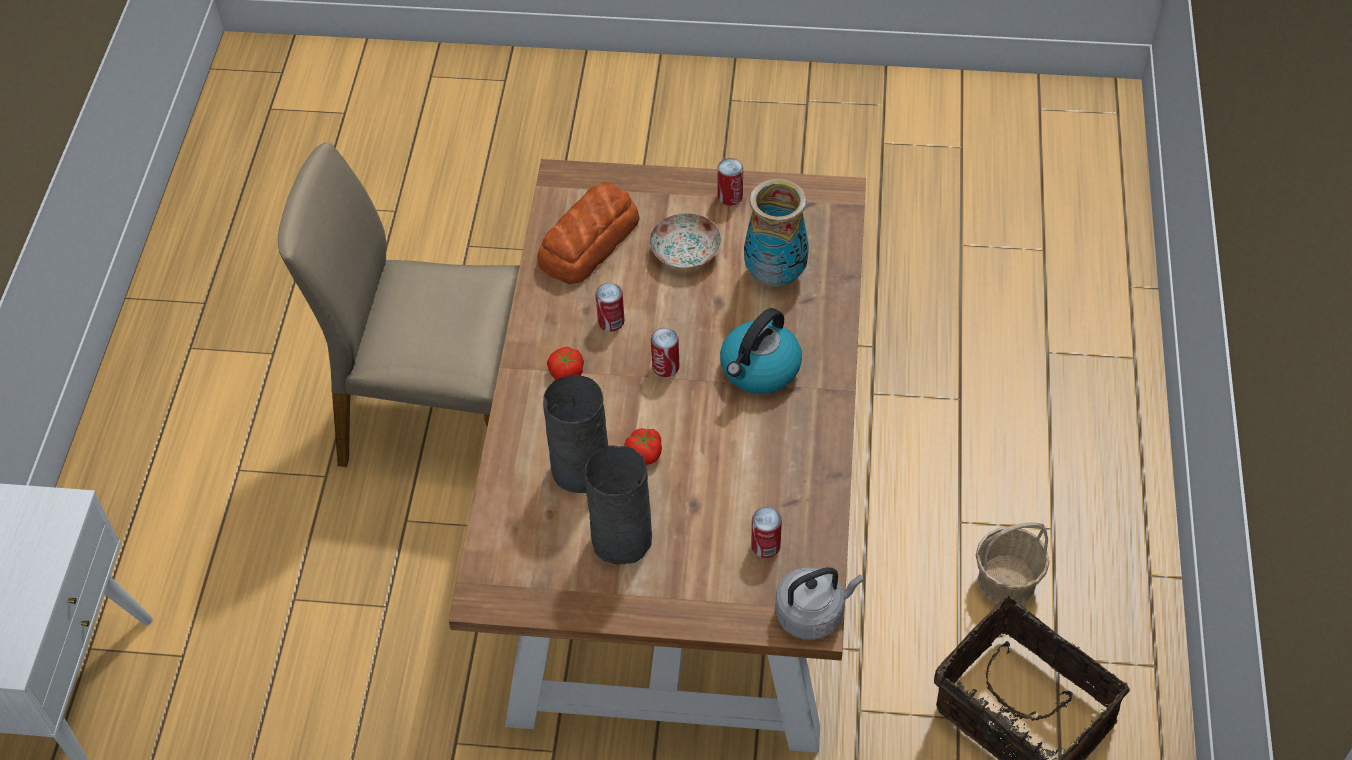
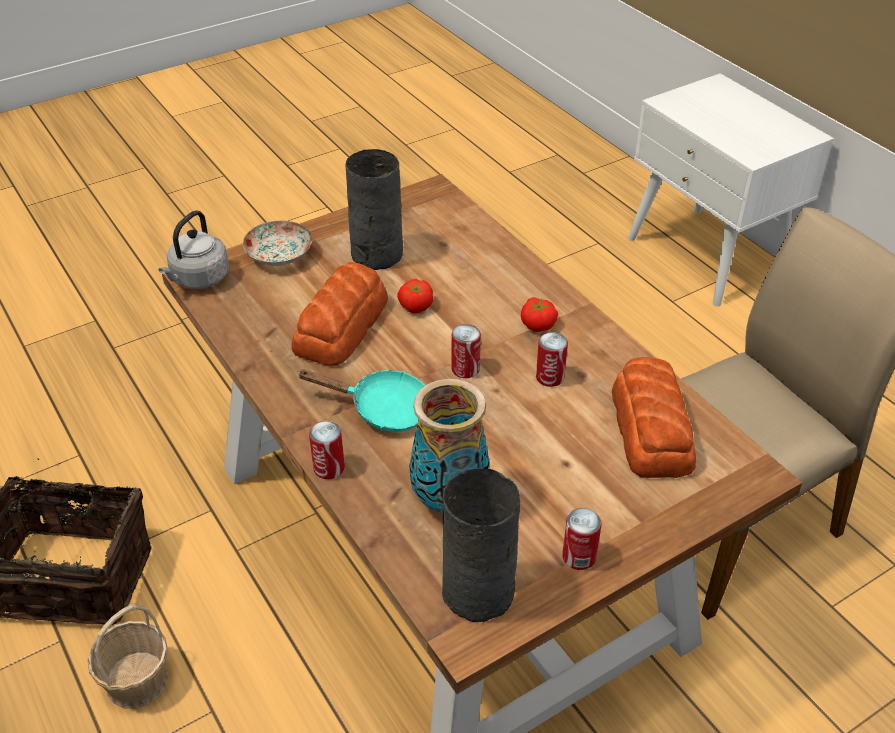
camera: 140 degrees right, 10 degrees down
(580, 468) = (452, 276): grey vase -> grey vase (480, 593)
(685, 251) = (558, 472): plate -> plate (280, 255)
(724, 471) = (342, 325): none -> bread
(759, 369) = (383, 409): kettle -> turquoise frying pan
(765, 546) = (267, 298): can -> can (329, 468)

